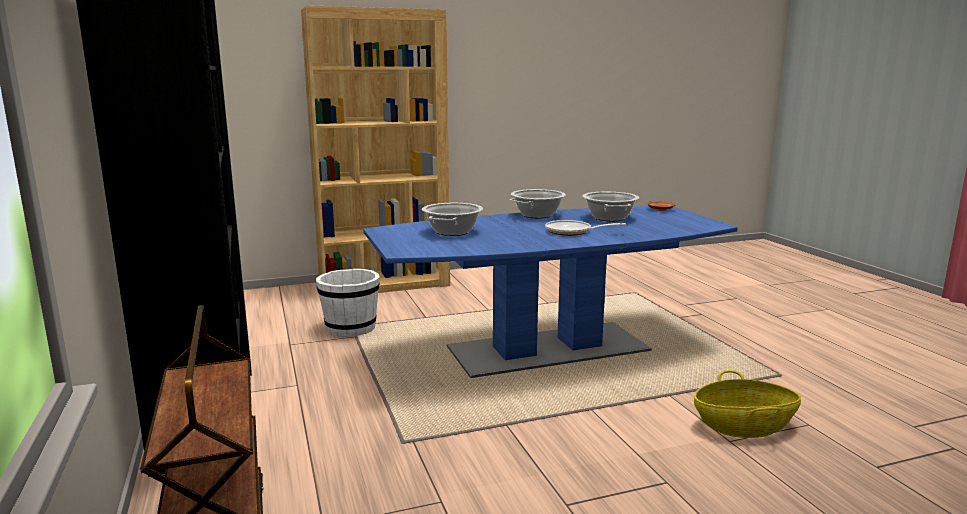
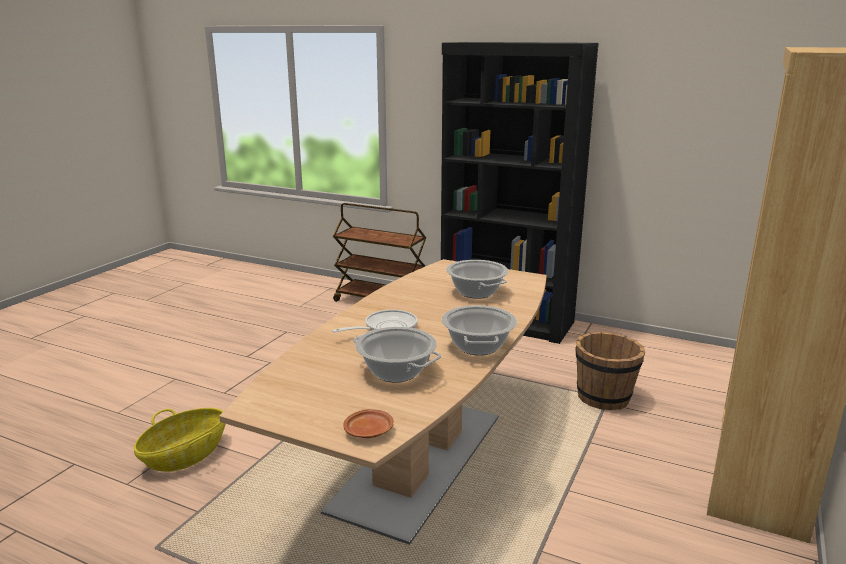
camera: 135 degrees right, 5 degrees up
(350, 328) = (604, 397): white bucket -> brown bucket
(547, 349) = (420, 460): blue dining table -> brown dining table

